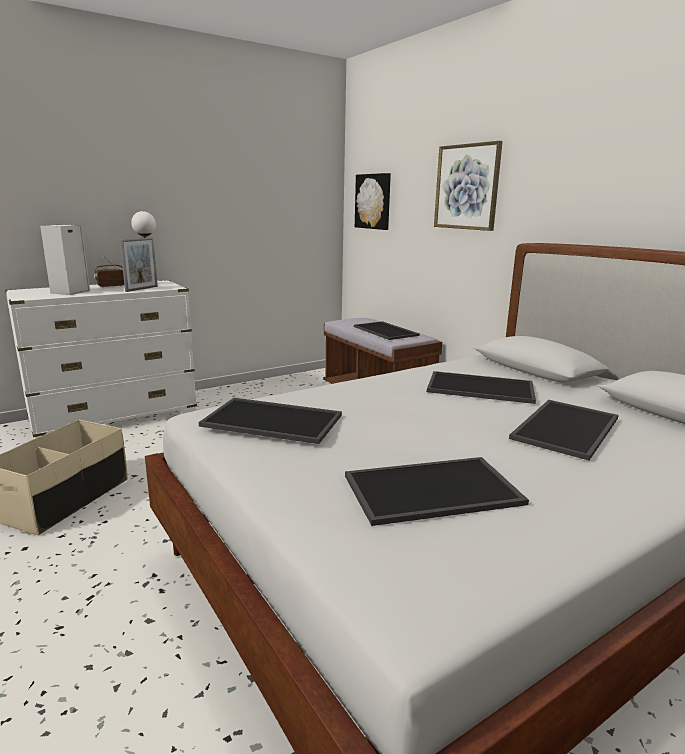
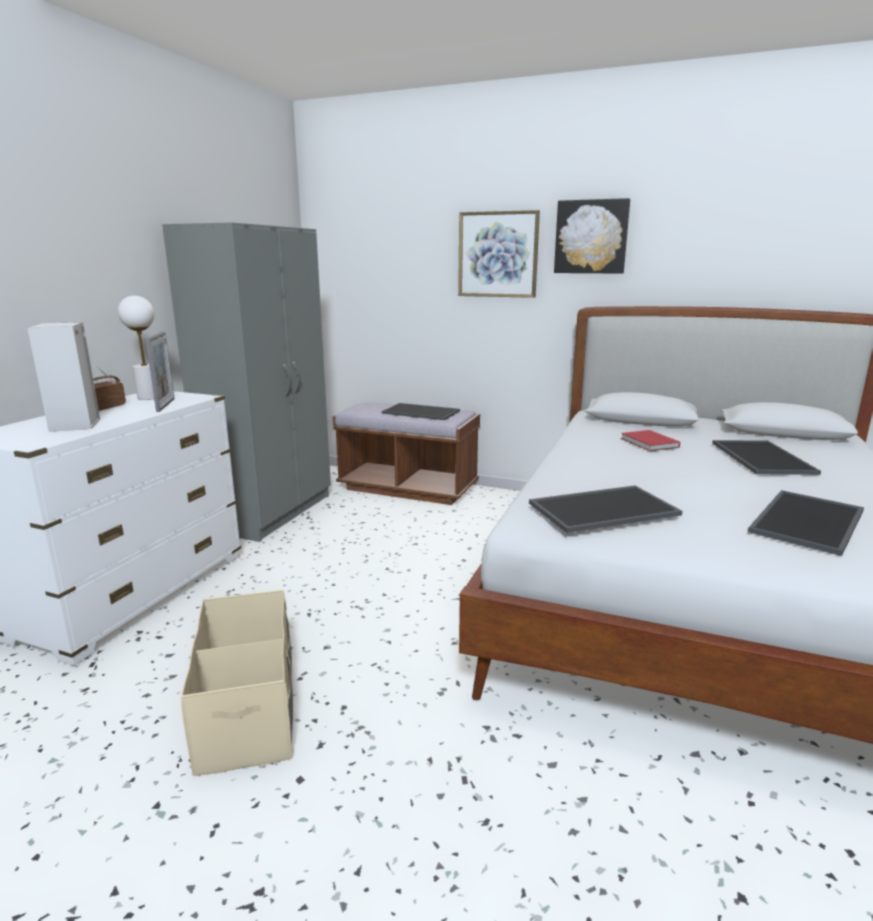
camera: 35 degrees left, 0 degrees up
(259, 390) = (272, 512): none -> grey wardrobe
(374, 201) = (359, 270): picture -> picture (591, 237)
(479, 388) = (649, 443): tray -> red book

